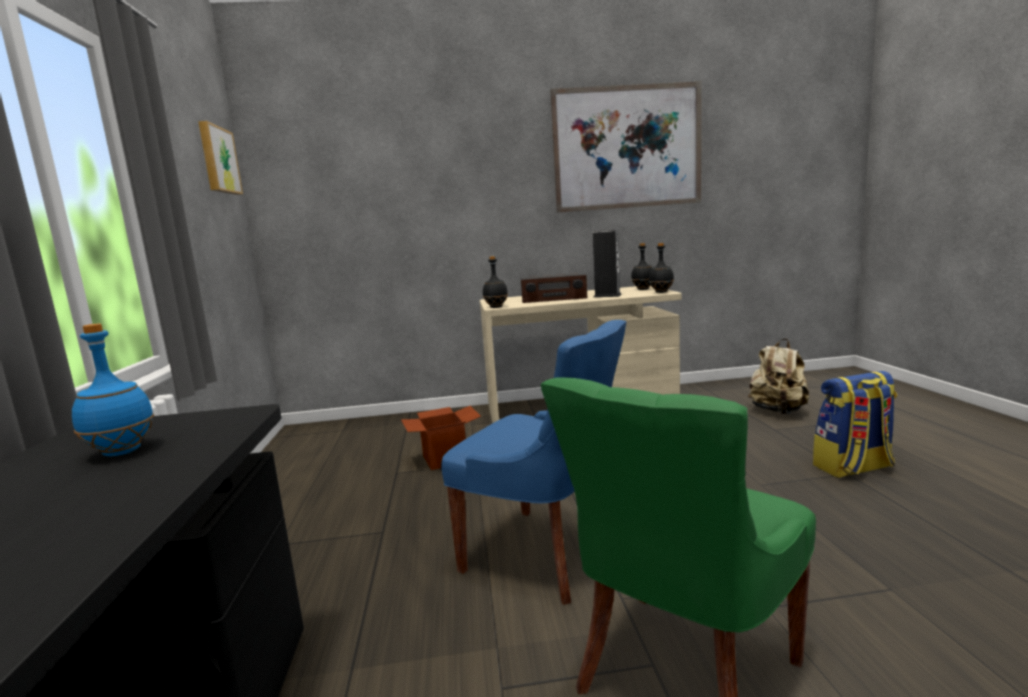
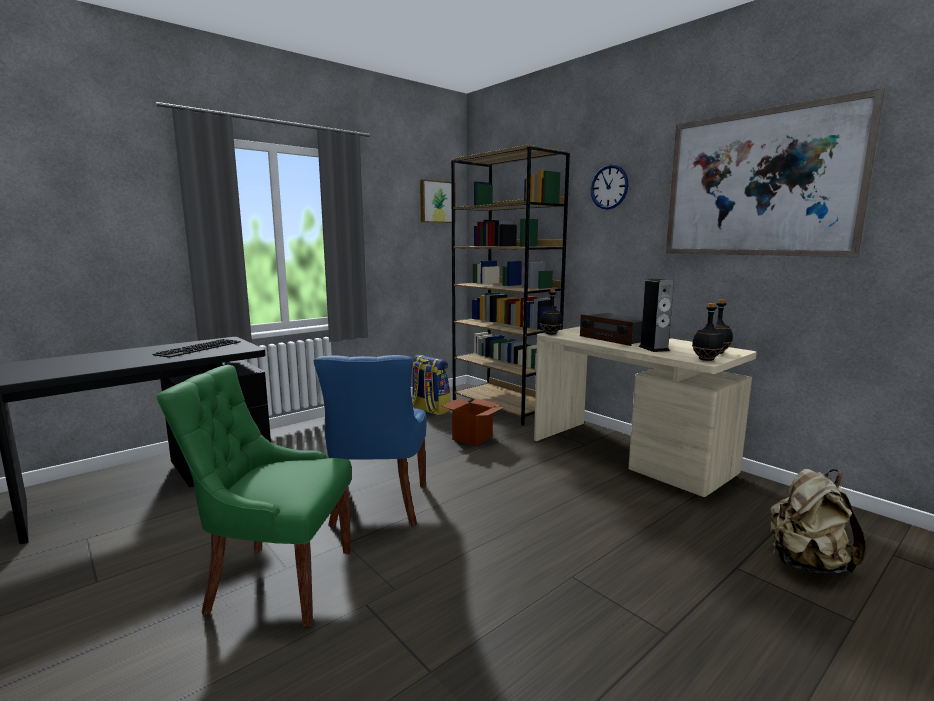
camera: 55 degrees right, 0 degrees up
(123, 451) = (199, 348): blue bottle -> keyboard
(392, 424) = (504, 406): none -> brown bookcase
(482, 147) = (609, 187): none -> wall clock
(853, 468) = (690, 637): backpack -> backpack (429, 410)

